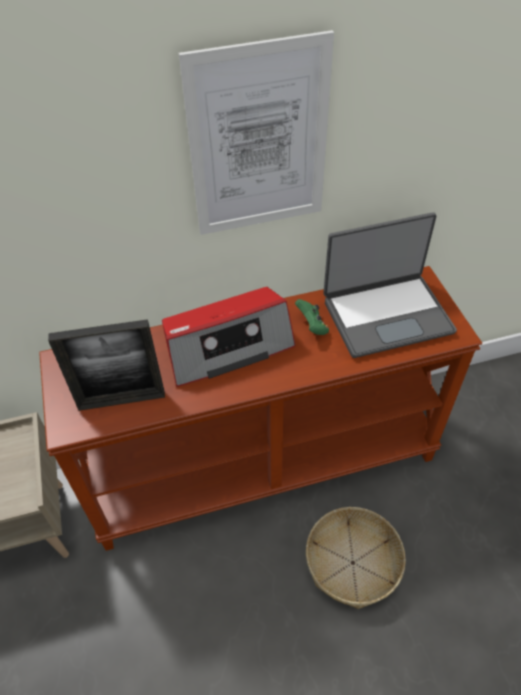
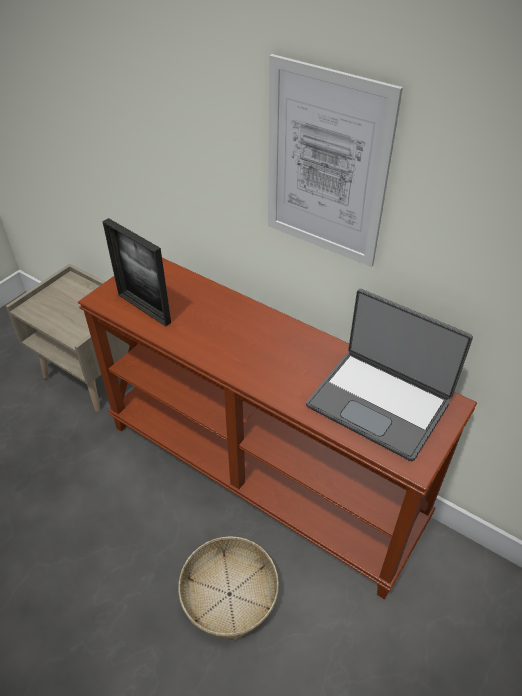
camera: 50 degrees right, 5 degrees down
(227, 346) = (242, 330): radio -> none
(312, 326) = (313, 364): green game controller -> none

